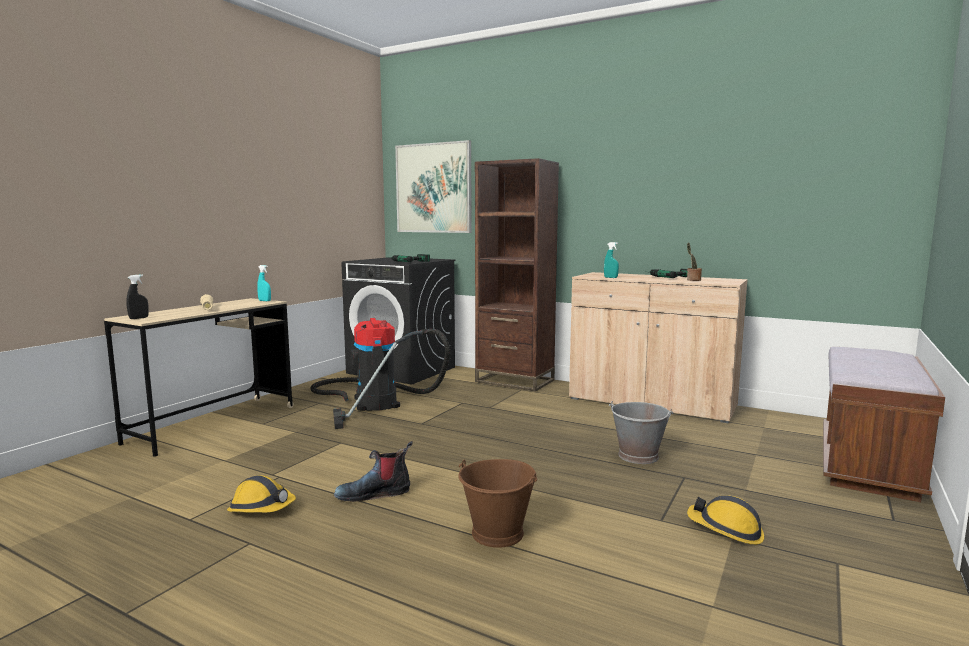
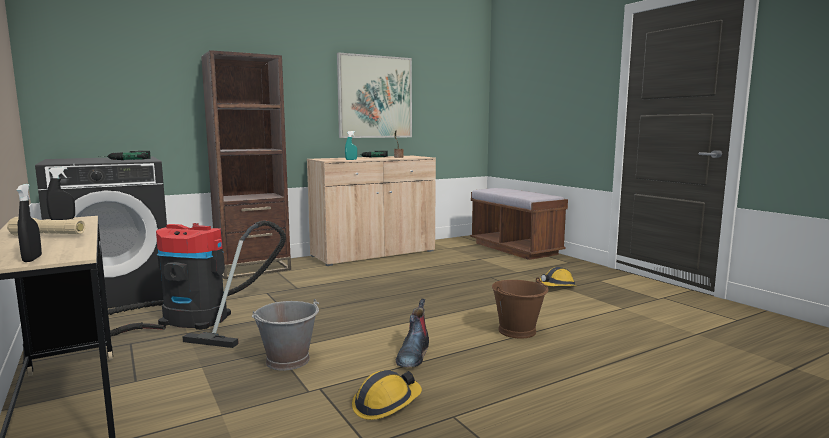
camera: 60 degrees left, 0 degrees up
(264, 301) = (62, 219): turquoise spray bottle -> black spray bottle
(433, 188) = (109, 74): picture -> picture (375, 97)
(639, 456) = (451, 277): grey bucket -> grey bucket (288, 360)

